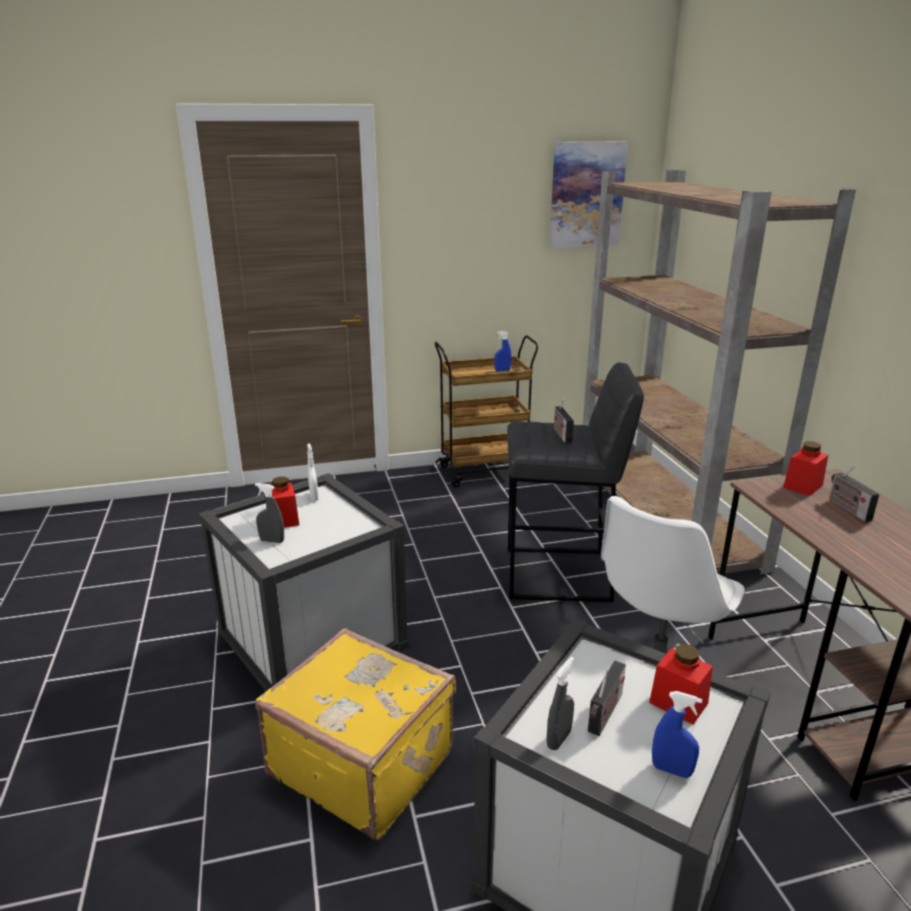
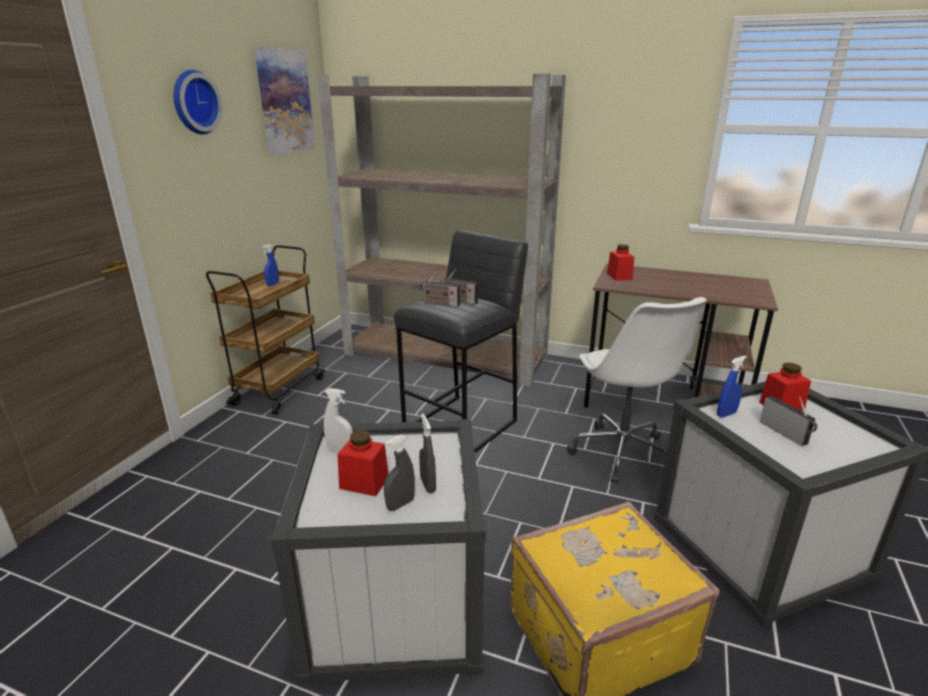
camera: 55 degrees left, 0 degrees up
(465, 195) = (193, 102): none -> wall clock
(559, 739) = (807, 459): grey spray bottle -> grey spray bottle (428, 485)
(671, 770) = (847, 433): blue spray bottle -> blue spray bottle (726, 414)
(847, 508) = (655, 278): radio -> radio (439, 304)

